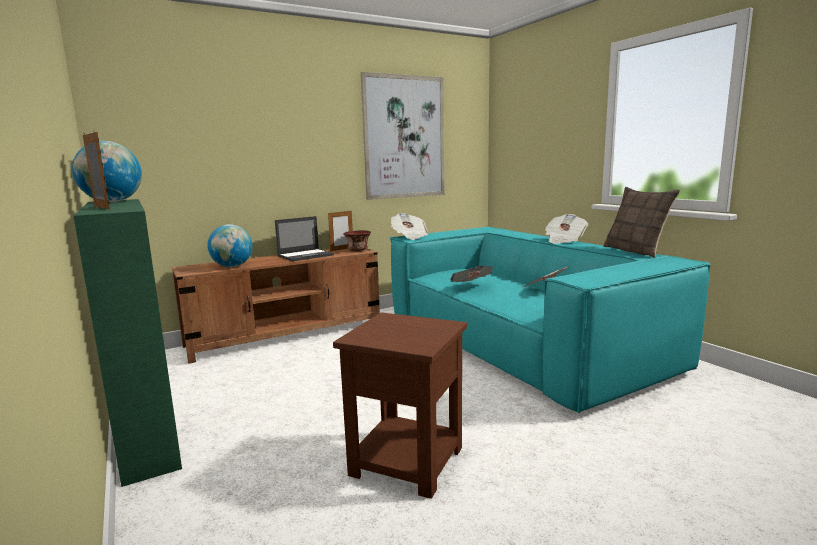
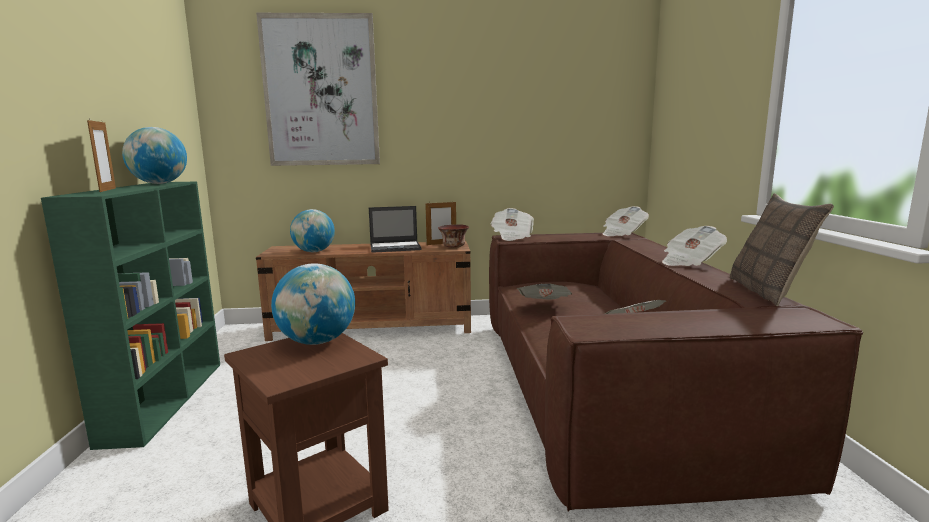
camera: 25 degrees right, 0 degrees up
(393, 322) = (317, 342): none -> globe
(404, 137) = (530, 120): picture -> picture (321, 91)
(486, 228) = (622, 234): none -> newspaper
(519, 341) = (606, 387): turquoise sofa -> brown sofa

